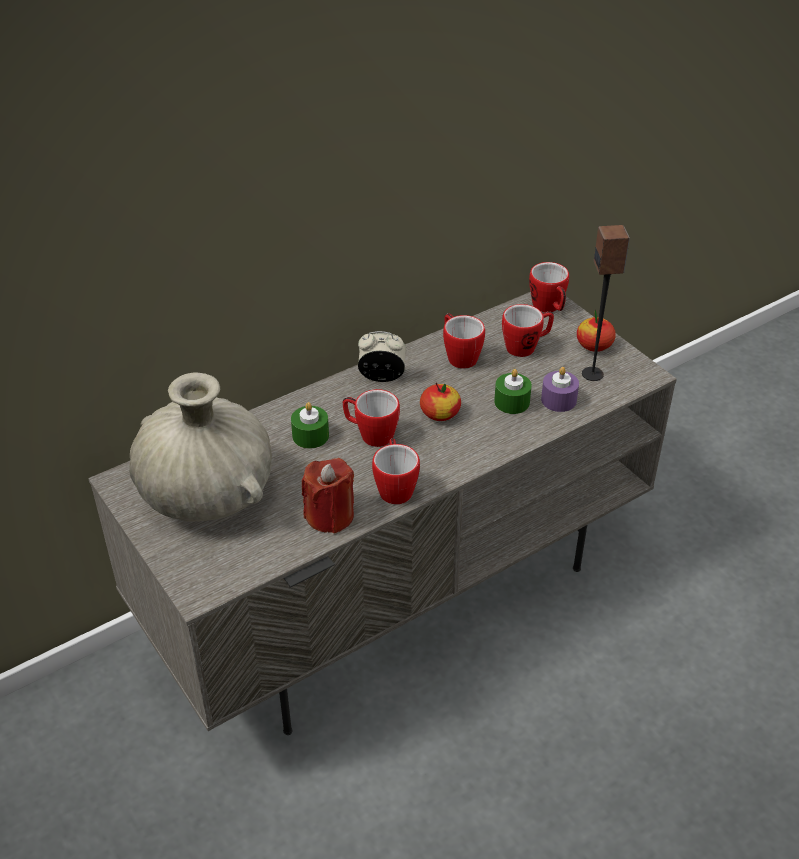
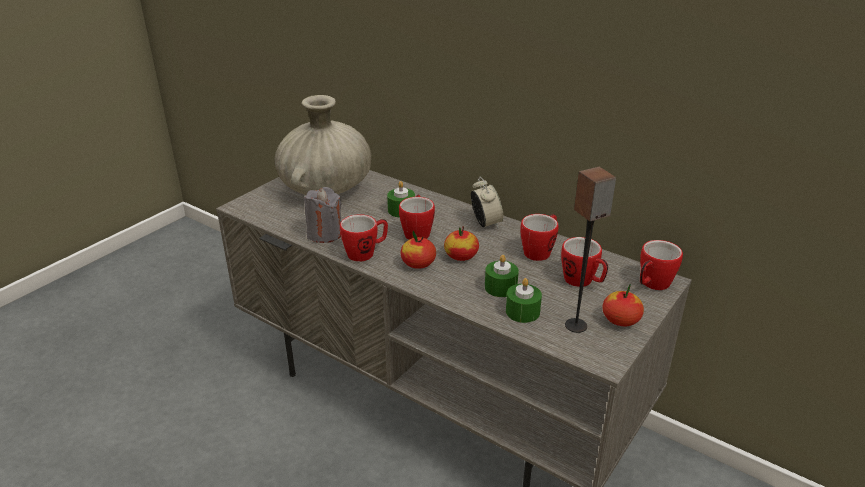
camera: 70 degrees right, 10 degrees down
(330, 515) = (324, 234): red candle -> grey candle
(439, 449) = (418, 263): none -> apple
(558, 400) = (522, 312): purple candle -> green candle

